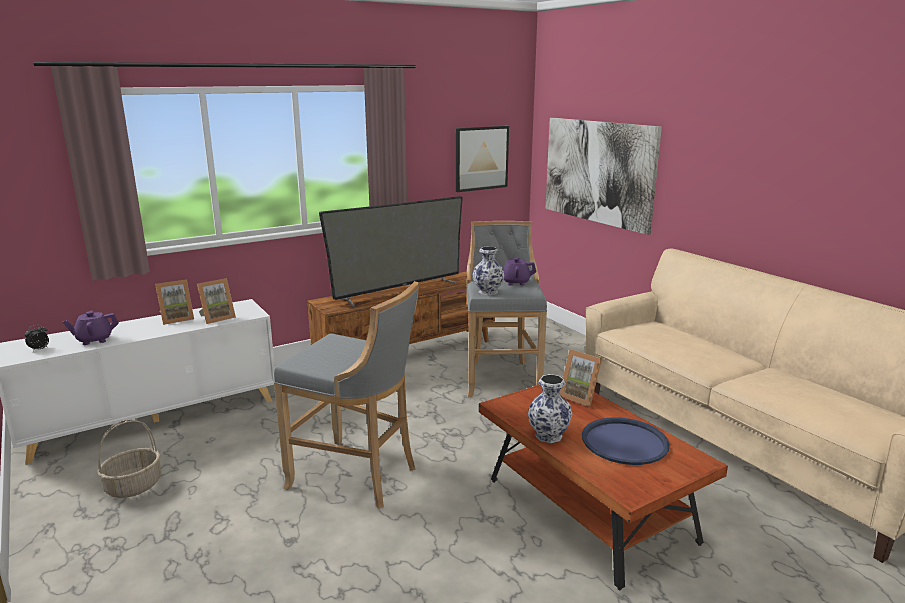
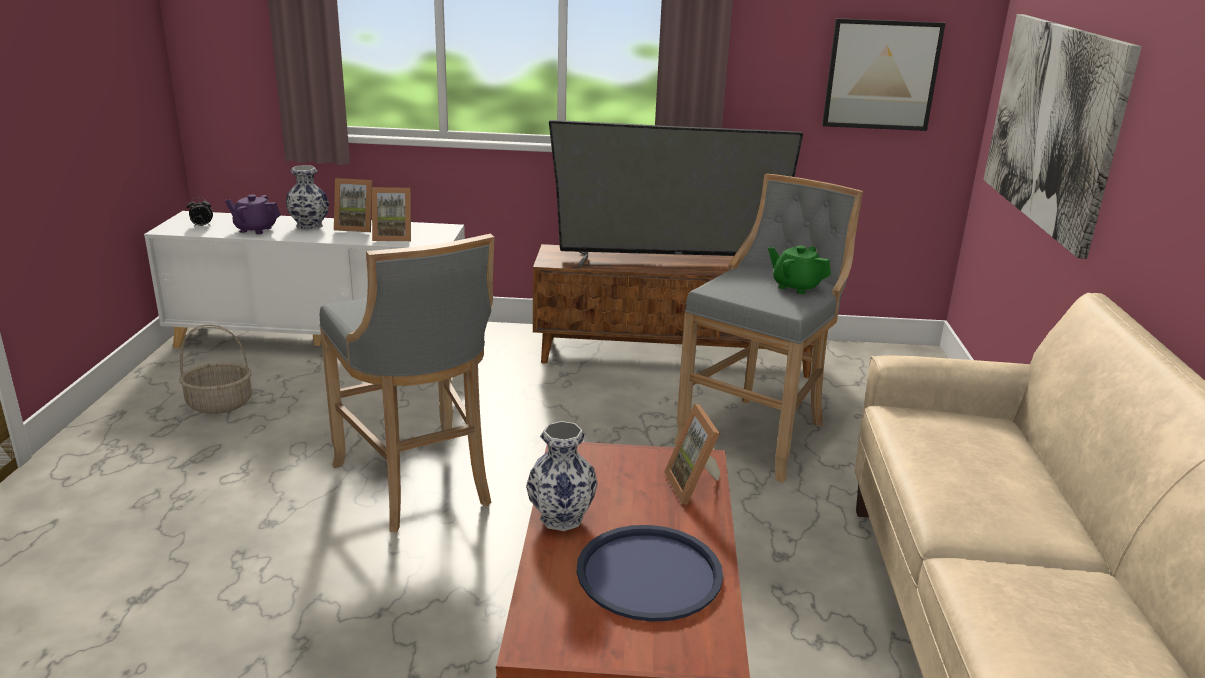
camera: 35 degrees right, 5 degrees up
(487, 292) = (728, 288): vase -> vase (309, 226)
(515, 282) = (796, 286): purple teapot -> green teapot

